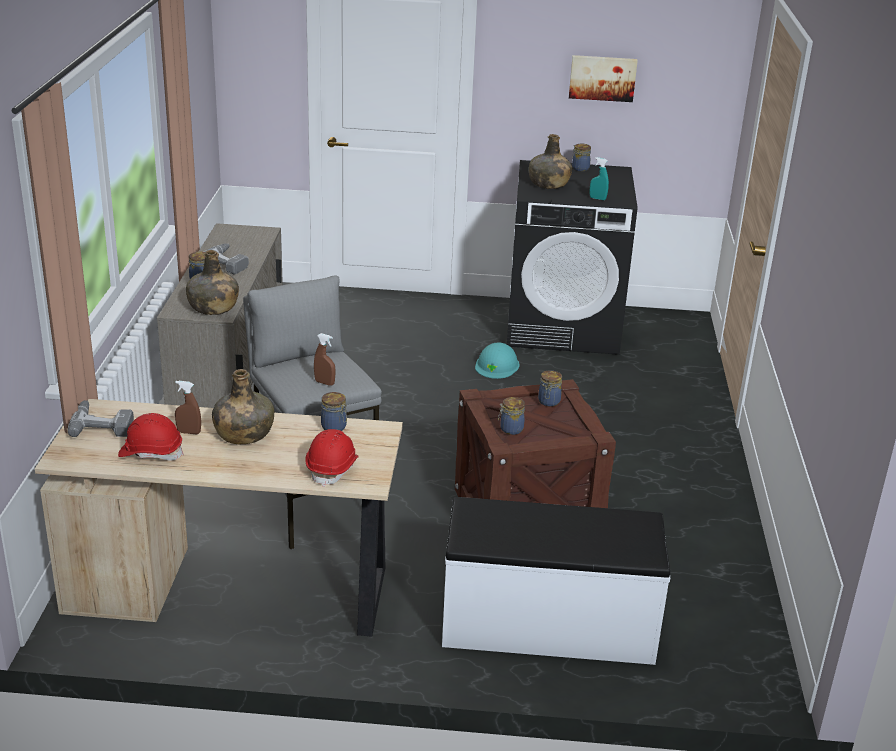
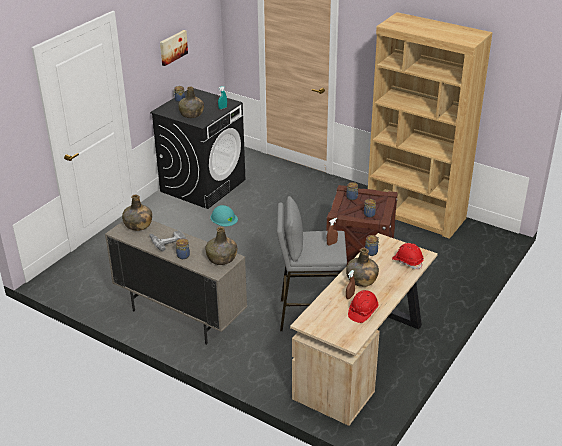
camera: 60 degrees left, 5 degrees up
(103, 424) = (324, 322): power drill -> none
(252, 236) = (138, 225): none -> green bottle
(548, 625) = (439, 274): white bench -> none
(718, 551) = (415, 214): none -> brown bookcase

